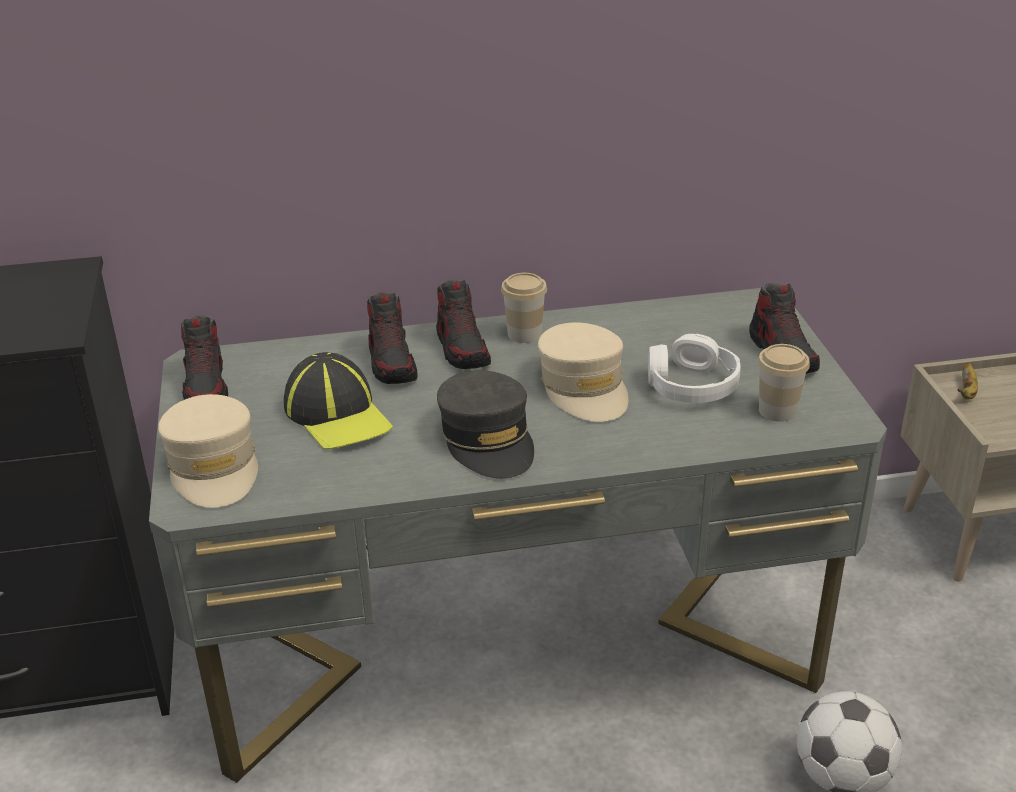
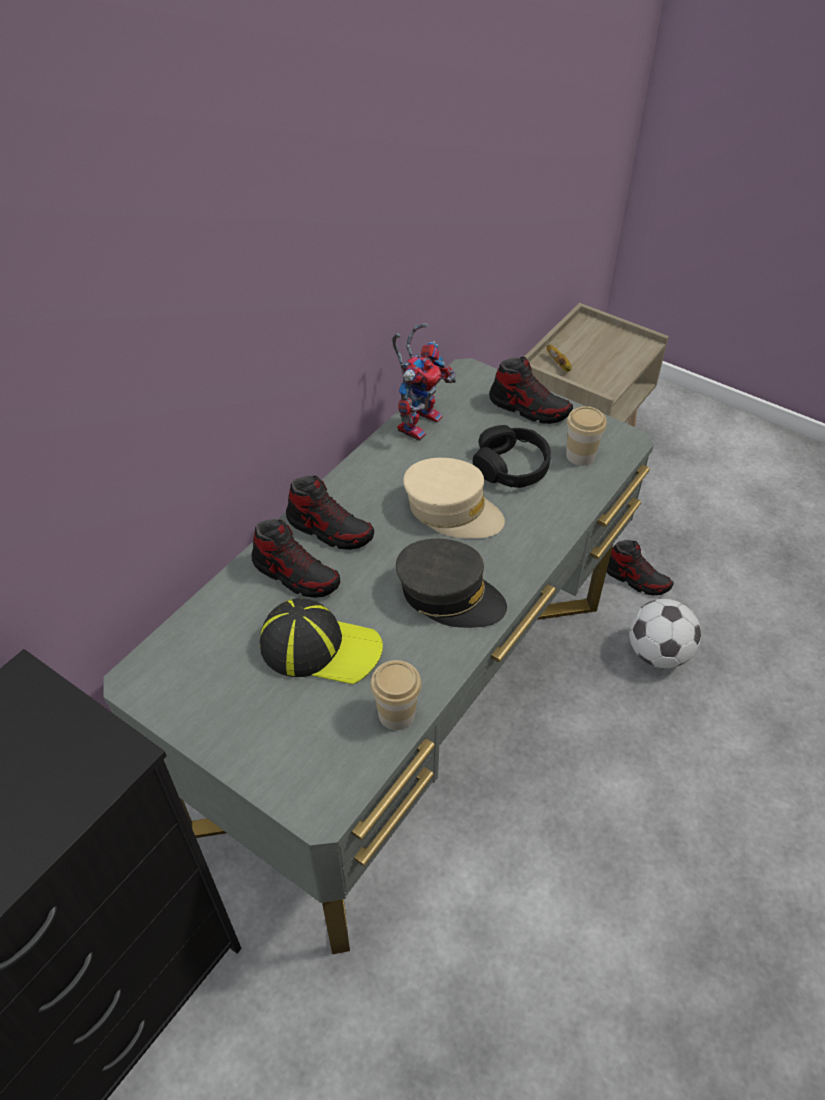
camera: 45 degrees left, 15 degrees up
(207, 387) = (182, 695): shoe -> shoe (636, 579)
(213, 466) = (292, 760): beige cap -> none
(524, 334) = (356, 490): cup -> cup (396, 714)
(656, 314) = (419, 420): none -> toy robot
(691, 385) = (511, 466): white headphones -> black headphones

